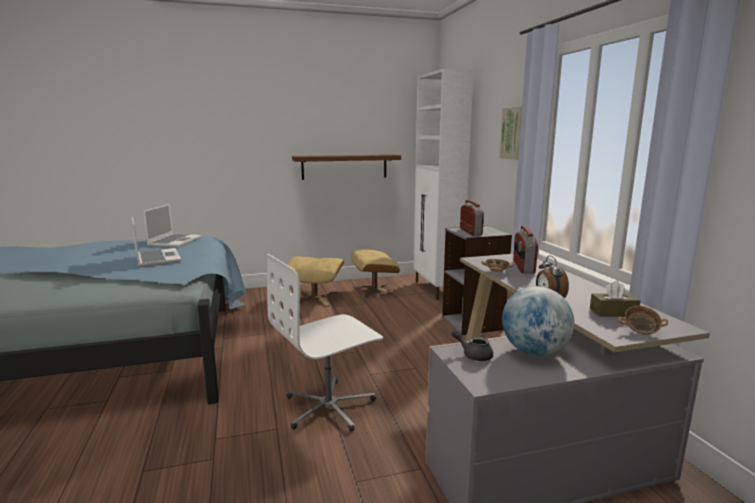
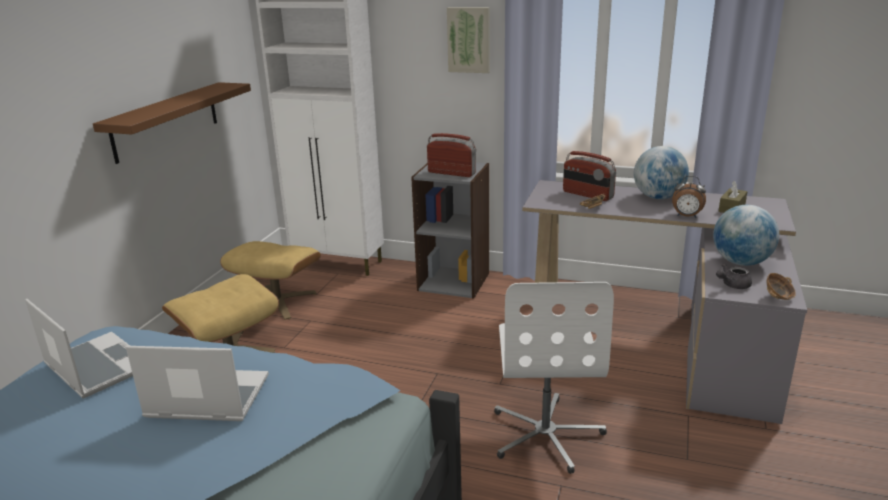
camera: 55 degrees left, 10 degrees up
(572, 286) = (658, 197): none -> globe
(641, 332) = (775, 215): bowl -> bowl (778, 297)

